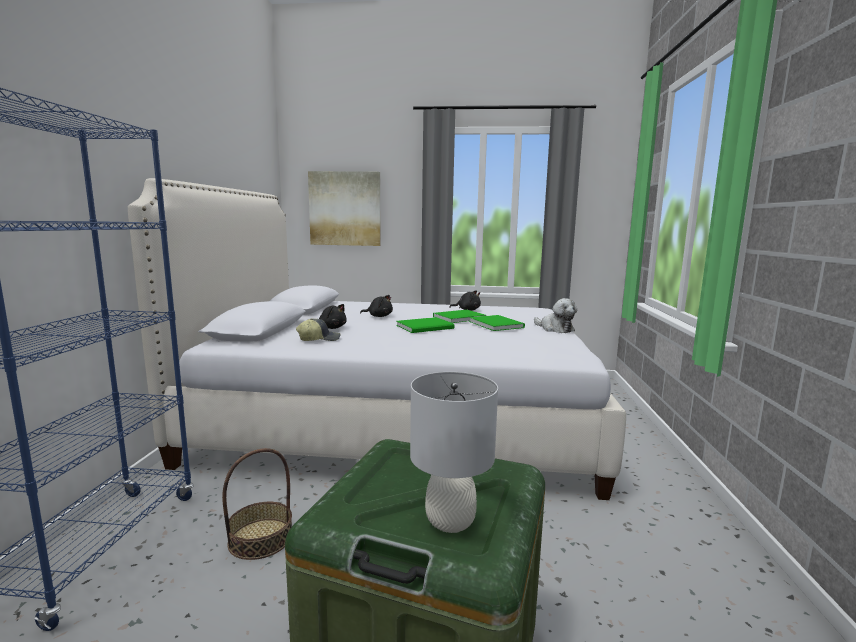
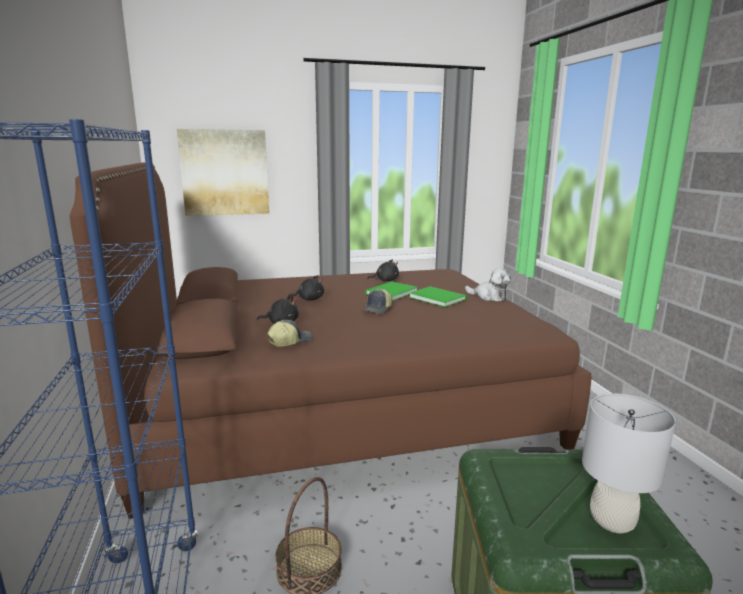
camera: 20 degrees left, 5 degrees up
(399, 419) = (342, 403): white bed -> brown bed
(426, 327) = (377, 309): green book -> cap

